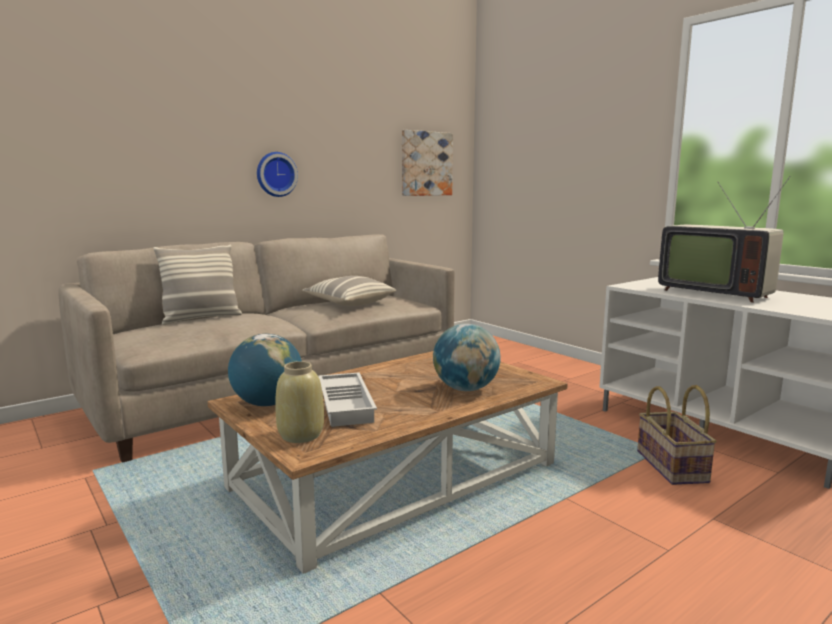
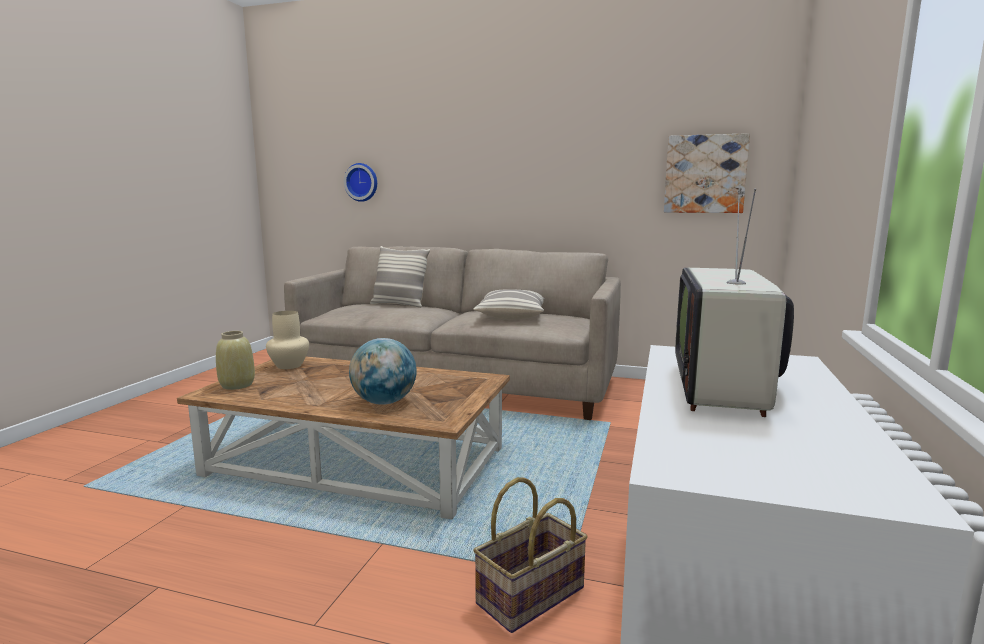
camera: 55 degrees right, 0 degrees up
(267, 404) = (289, 365): globe -> beige vase
(275, 174) = (514, 190): wall clock -> wall clock (362, 182)
(347, 404) = (307, 381): white tray -> none

